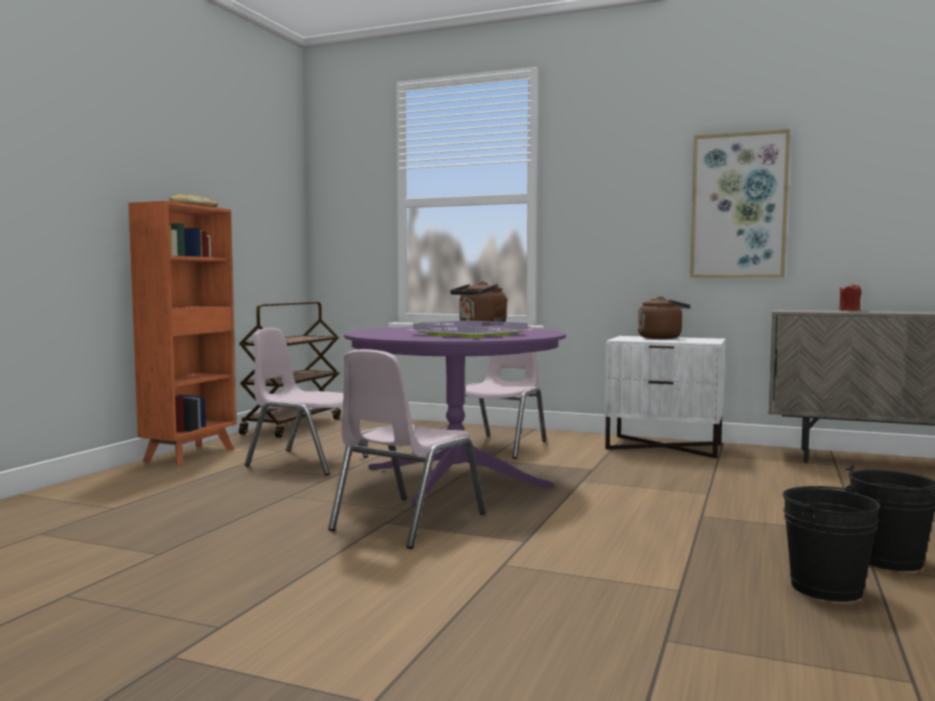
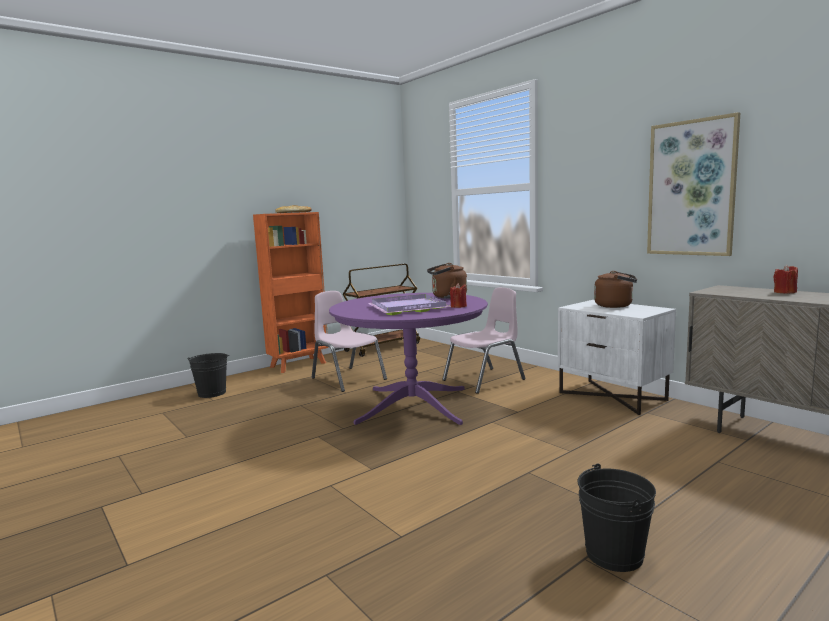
camera: 30 degrees right, 5 degrees up
(406, 522) = (329, 438): pink chair -> none
(532, 332) = (458, 306): none -> red candle
(826, 588) = (510, 566): black bucket -> black bucket (212, 393)

